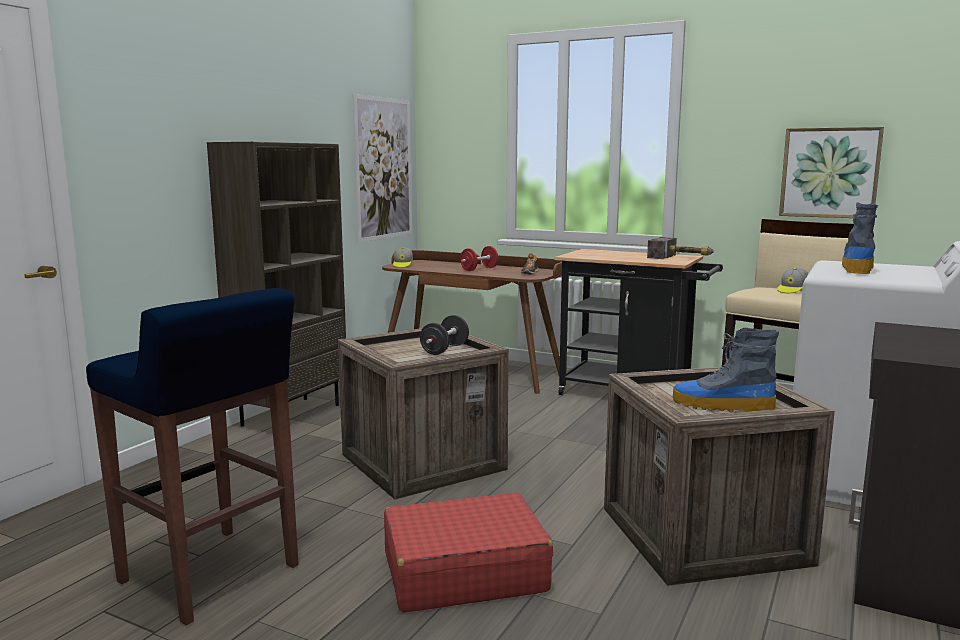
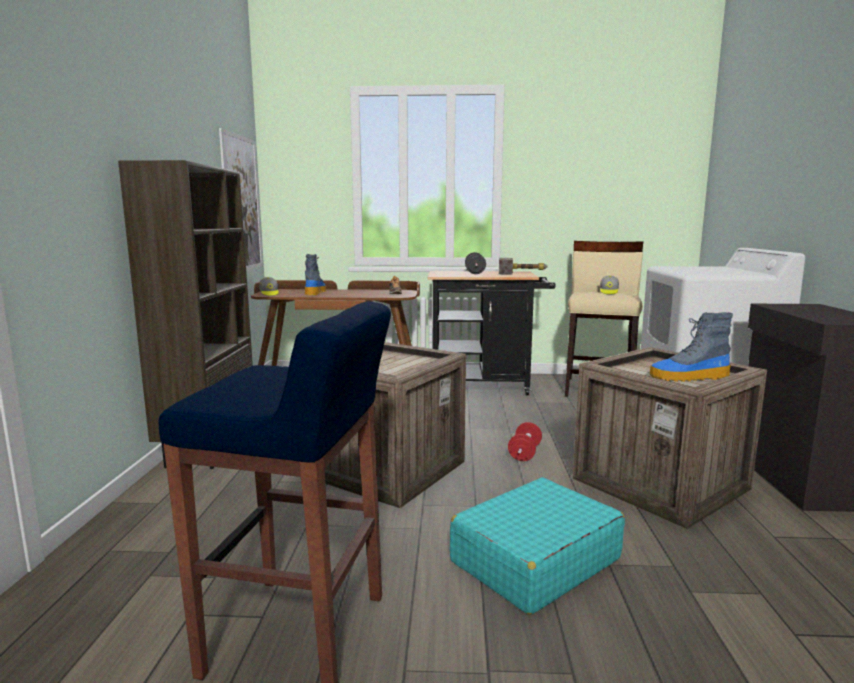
camera: 25 degrees left, 0 degrees up
(444, 349) = (405, 361): black dumbbell -> black dumbbell (475, 273)
(463, 572) = (534, 560): red suitcase -> turquoise suitcase
(479, 269) = (346, 293): red dumbbell -> red dumbbell (524, 453)
(829, 172) = (613, 205): picture -> none
(857, 269) = (694, 269): boot -> boot (315, 292)

